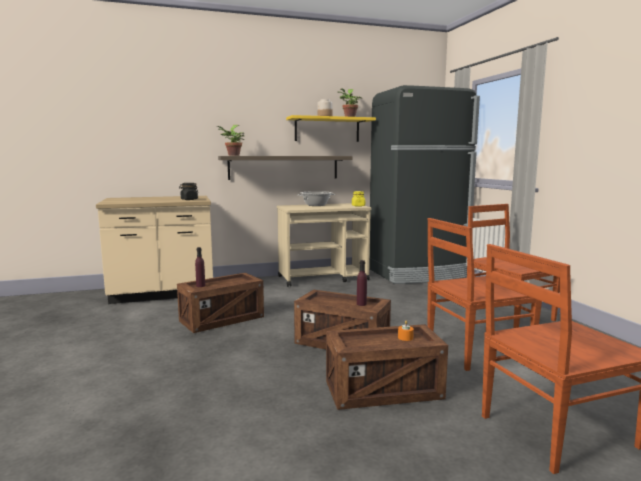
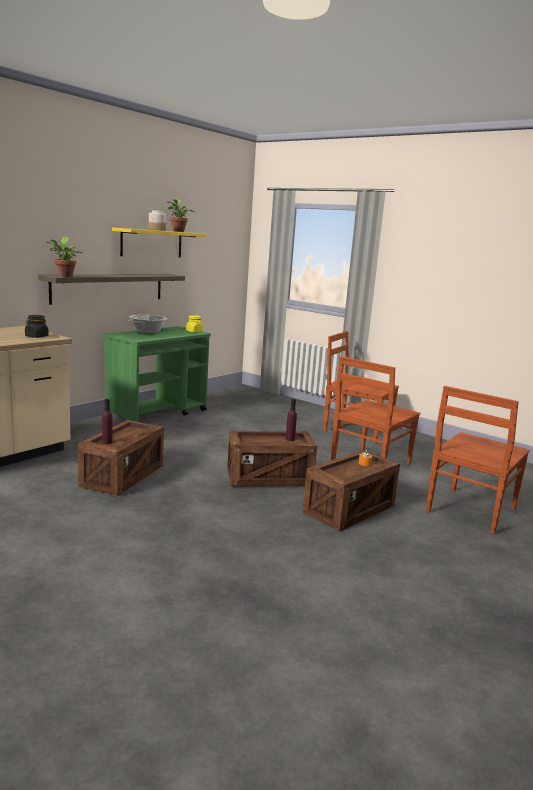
camera: 35 degrees left, 5 degrees up
(323, 278) = (157, 413): beige cart -> green cart
(418, 274) = (240, 397): black fridge -> none

